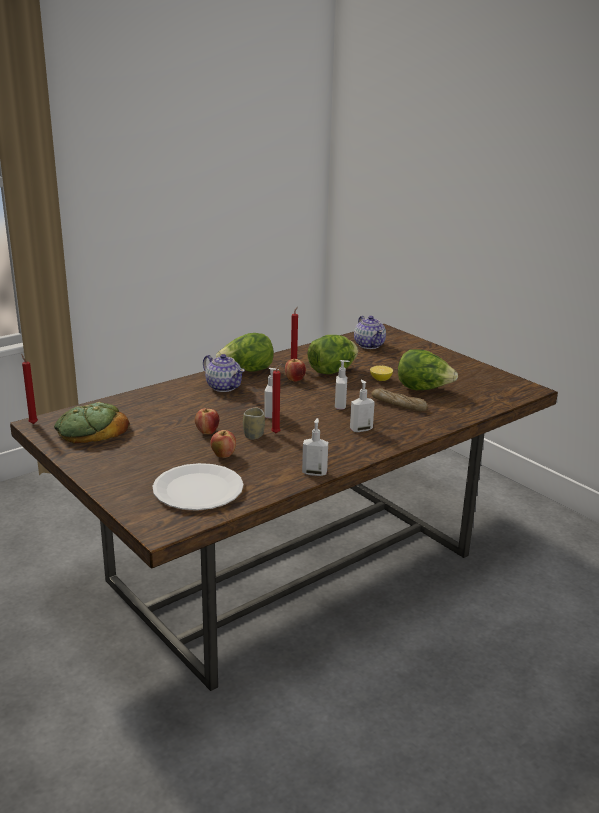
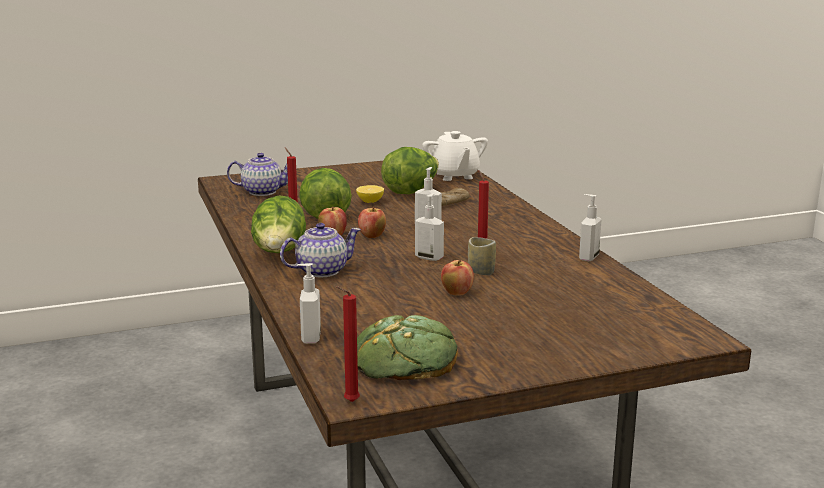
camera: 70 degrees left, 5 degrees down
(198, 489) = (611, 312): white plate -> none
(223, 455) = (527, 291): apple -> apple (372, 236)
(360, 429) = (494, 227): soap dispenser -> soap dispenser (310, 338)
(486, 399) = (454, 176): none -> white teapot

